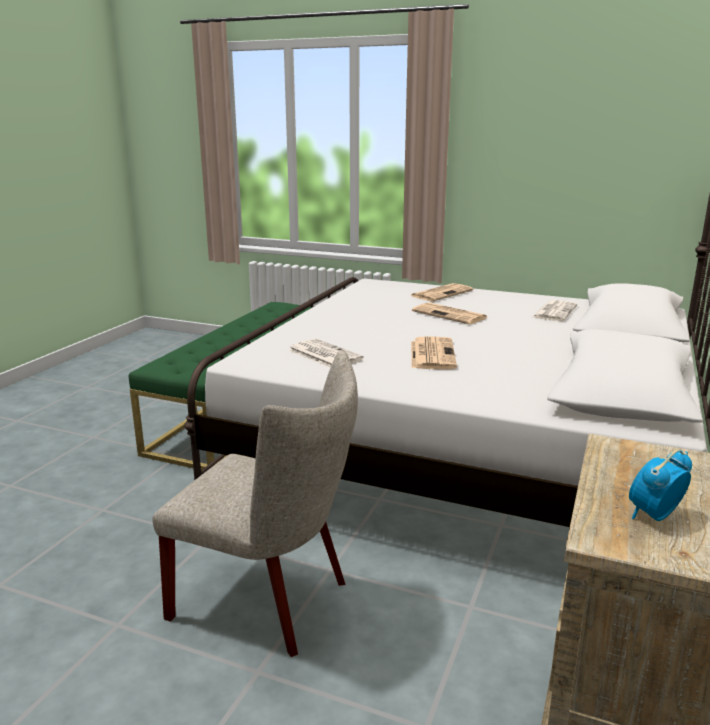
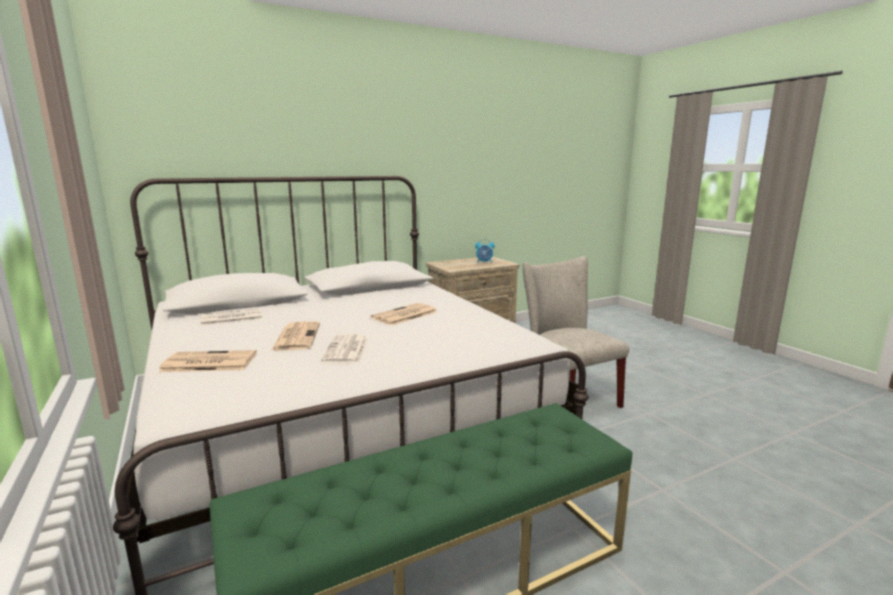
camera: 140 degrees left, 5 degrees down
(323, 355) = (470, 332): newspaper -> newspaper (346, 350)

